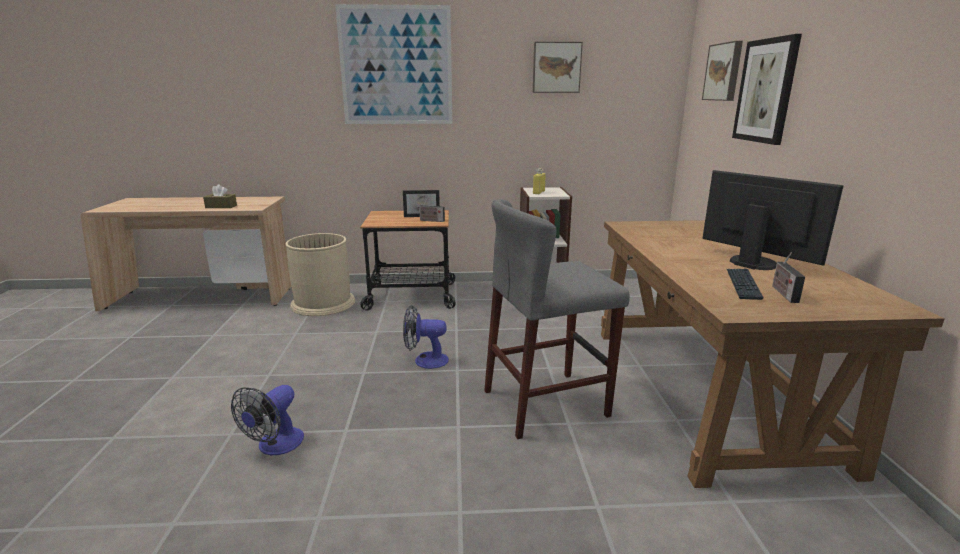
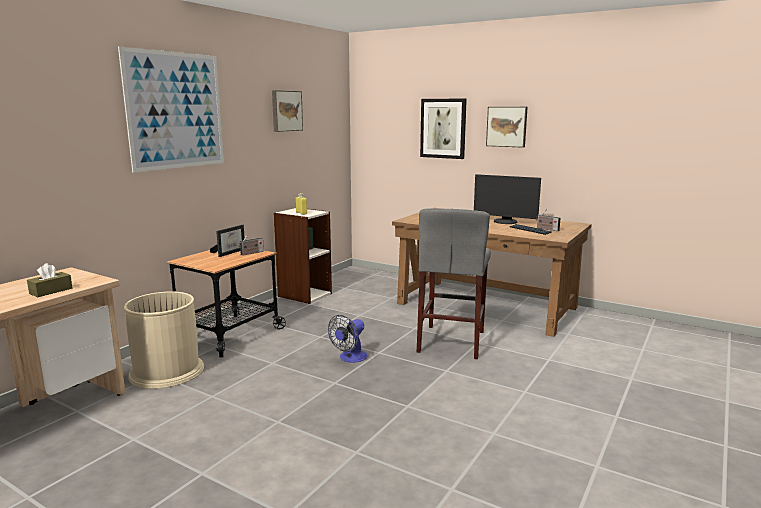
camera: 55 degrees left, 5 degrees down
(275, 446) = (397, 435): fan -> none
(724, 72) = (396, 115): picture -> picture (507, 126)
(754, 262) = (505, 222): monitor -> monitor turned 150 degrees counterclockwise

